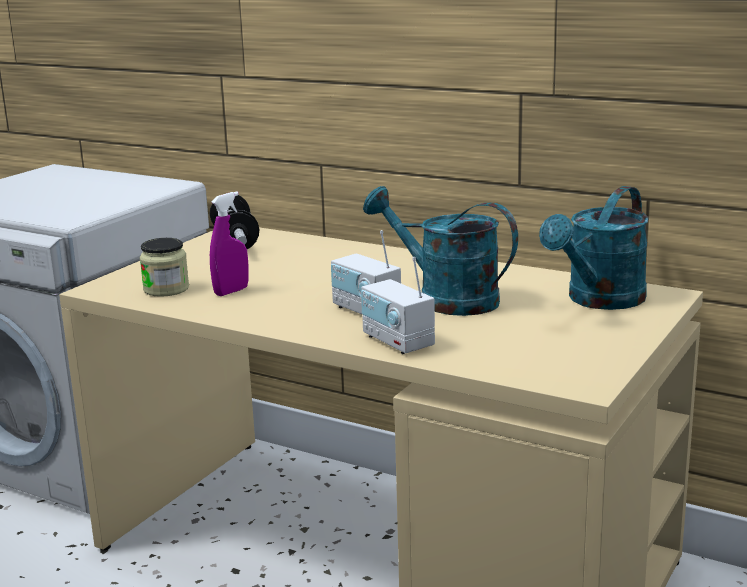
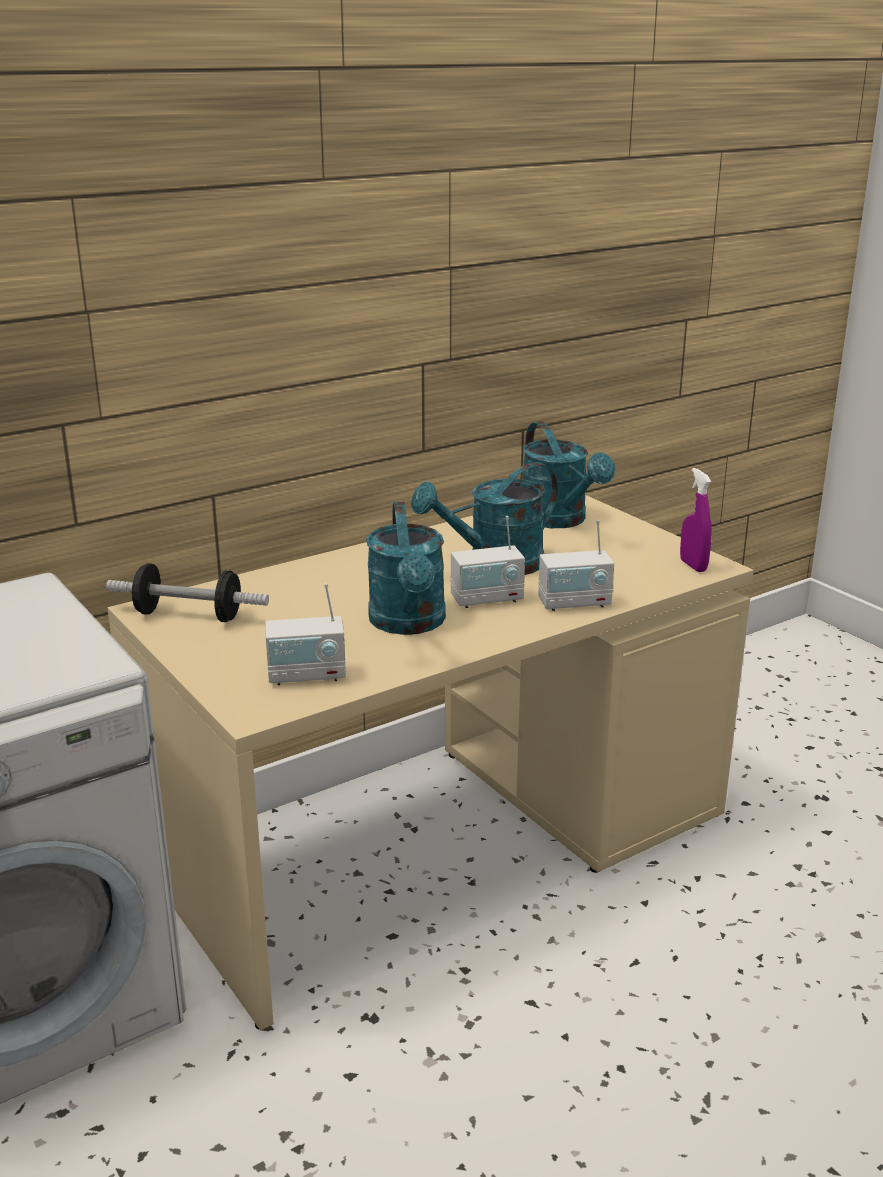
camera: 65 degrees left, 5 degrees up
(166, 289) = (307, 675): jar -> radio
(231, 291) = (359, 645): purple spray bottle -> purple spray bottle (693, 566)
(285, 297) = (409, 624): none -> turquoise watering can

